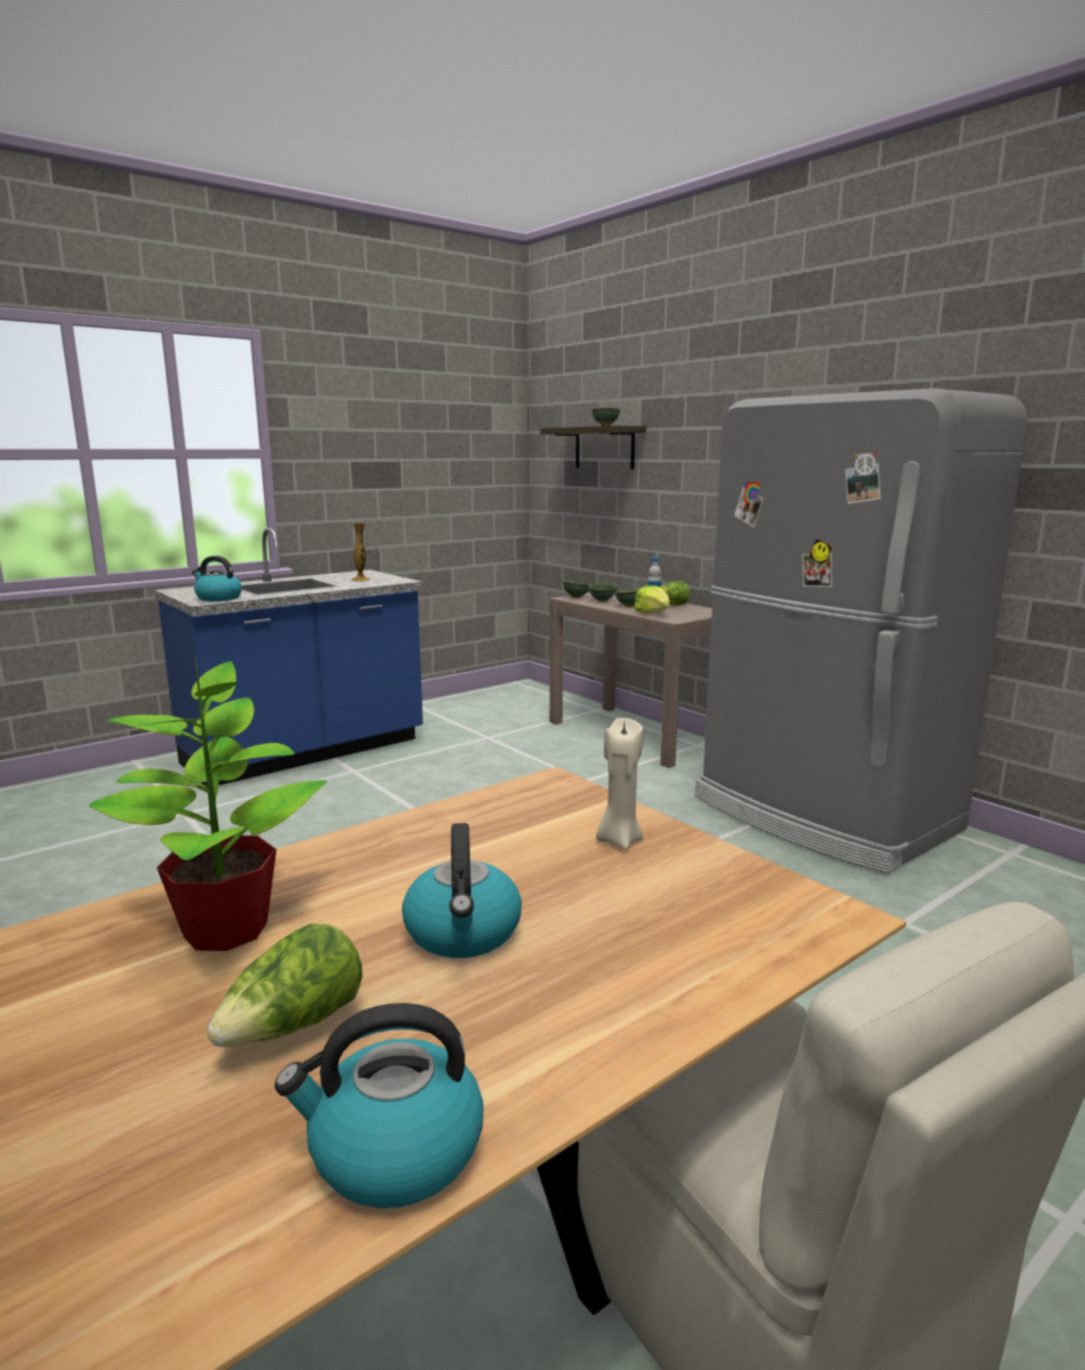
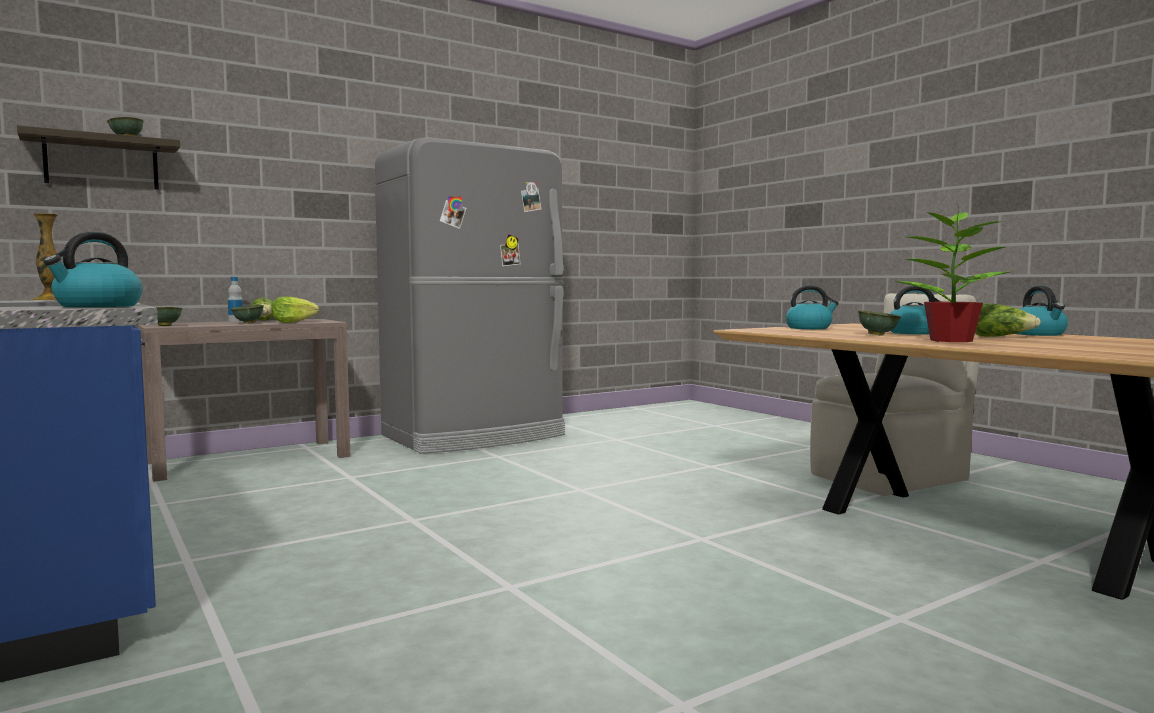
camera: 85 degrees left, 10 degrees down
(603, 601) = (204, 324): green bowl -> green bowl (877, 335)
(619, 840) = (809, 328): beige candle -> kettle

